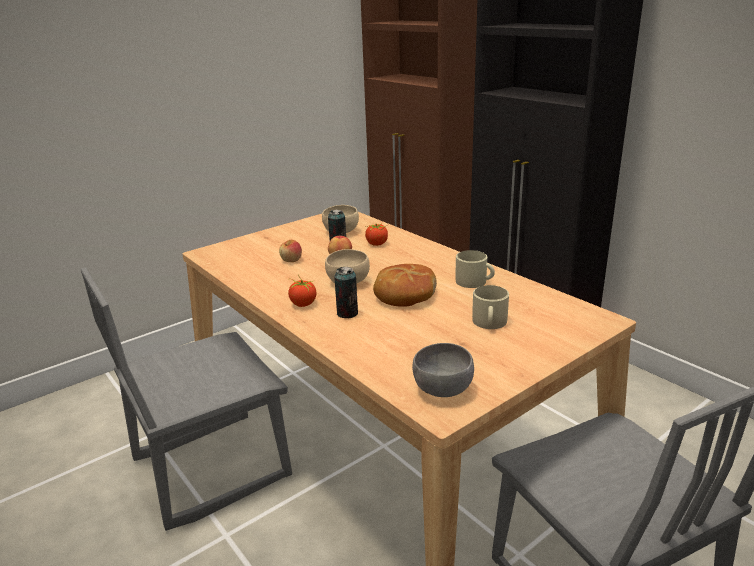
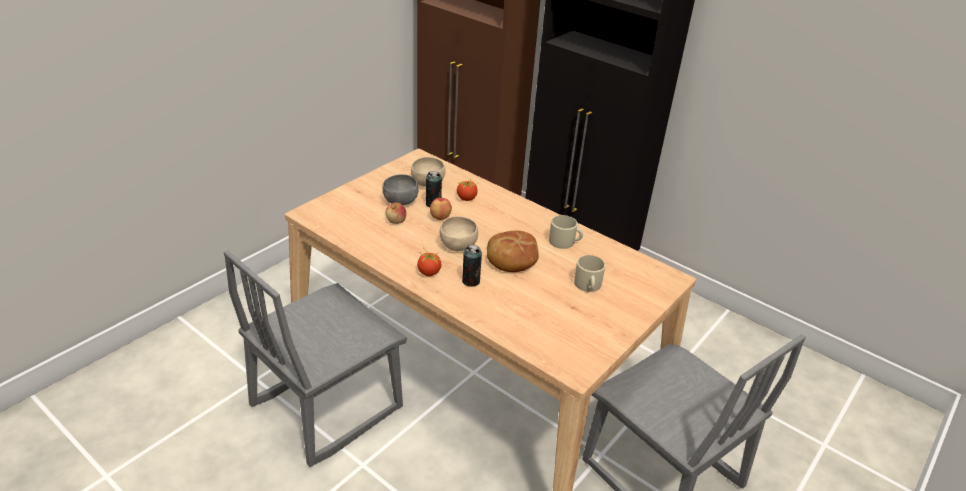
camera: 15 degrees left, 10 degrees up
(442, 389) = (571, 352): grey bowl -> grey bowl (400, 201)

